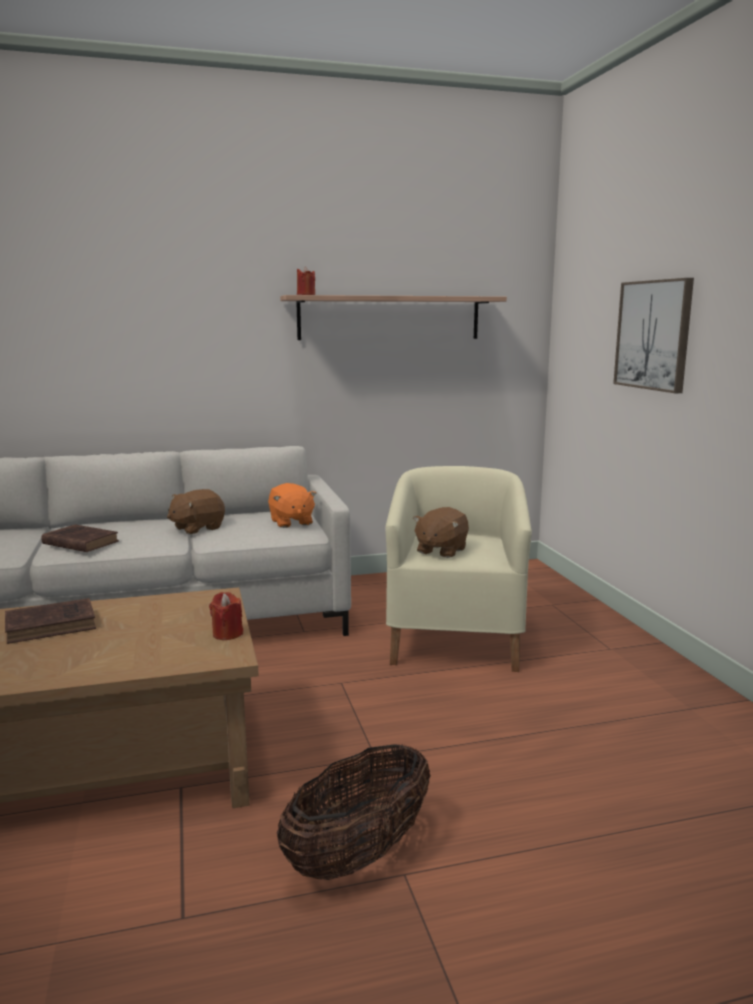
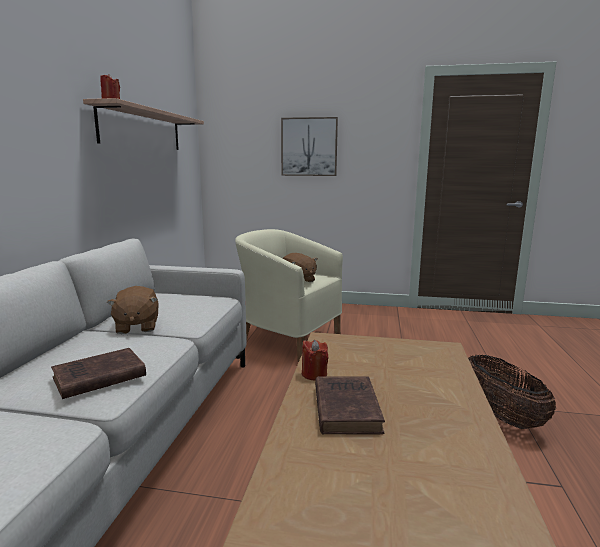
camera: 65 degrees left, 0 degrees up
(227, 634) = (405, 344): red candle -> red candle (314, 374)
(291, 522) = (186, 297): orange plush toy -> none

